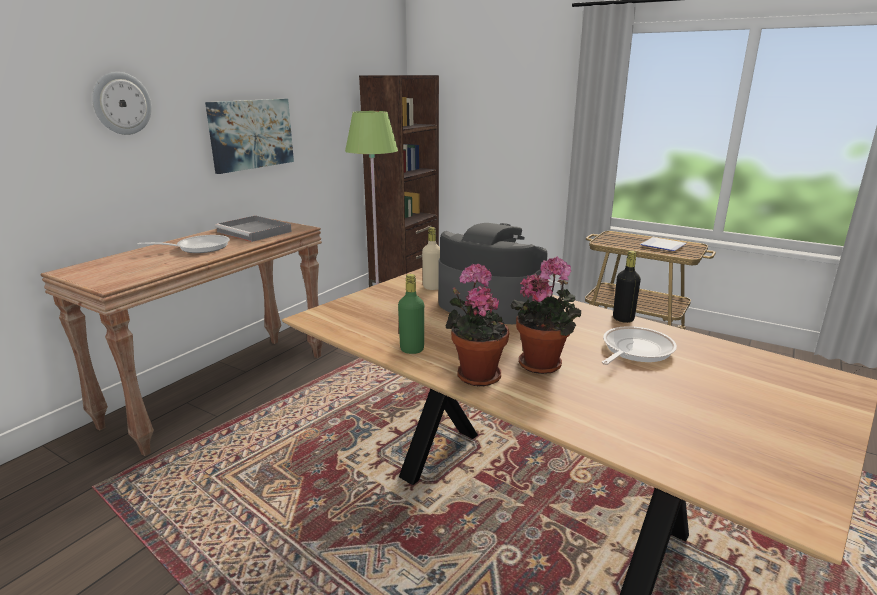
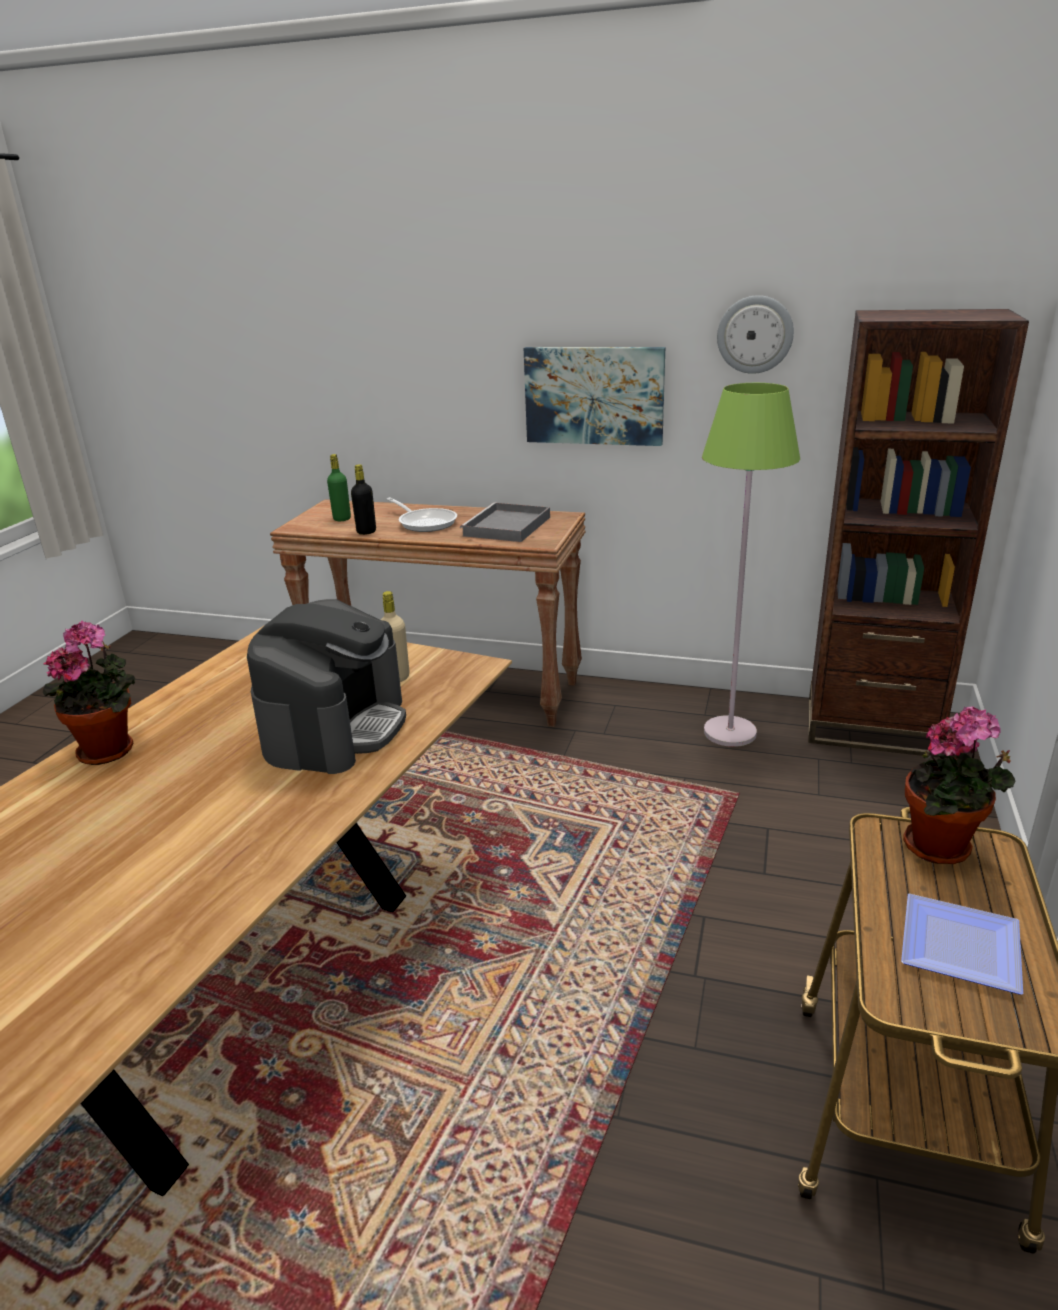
camera: 75 degrees right, 5 degrees up
(121, 103) = (421, 344): wall clock -> wall clock (755, 334)
(412, 349) = (184, 701): green bottle -> green bottle (342, 519)
(543, 363) = (130, 791): potted plant -> potted plant (942, 849)
(623, 319) = (288, 854): black bottle -> black bottle (366, 532)
(635, 350) = (161, 868): frying pan -> none

